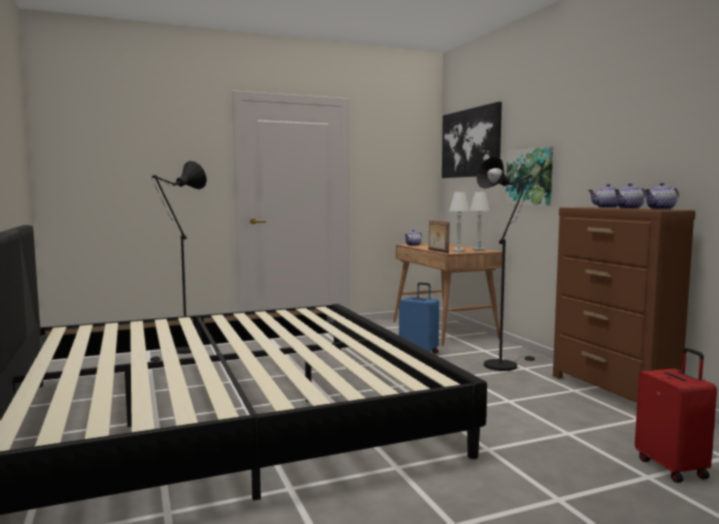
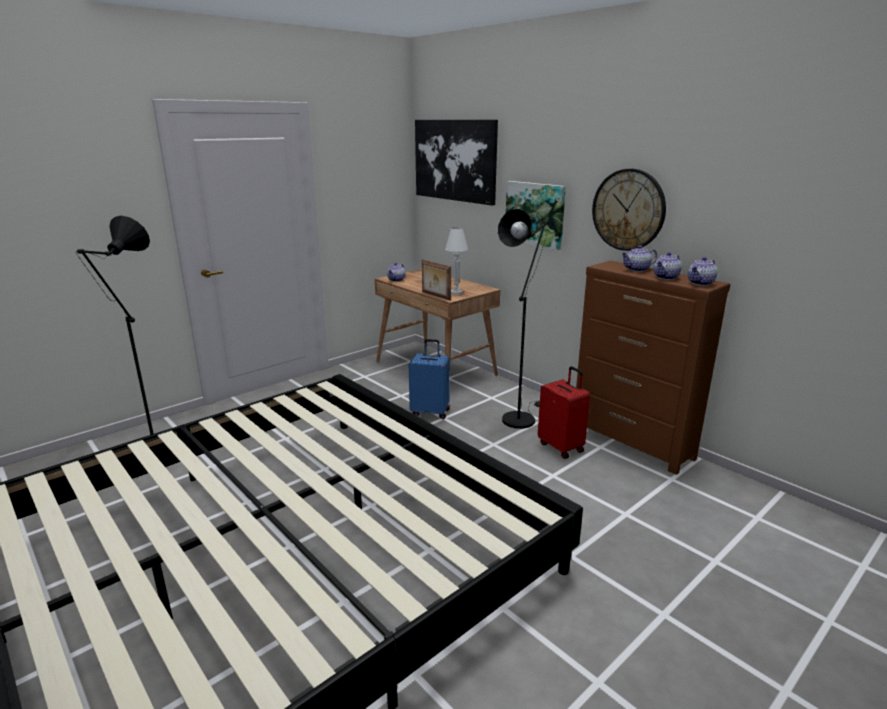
camera: 20 degrees left, 15 degrees up
(478, 250) = (474, 288): white table lamp -> none
(604, 157) = (628, 210): none -> wall clock
(672, 468) = (727, 543): red suitcase -> red suitcase (561, 447)

